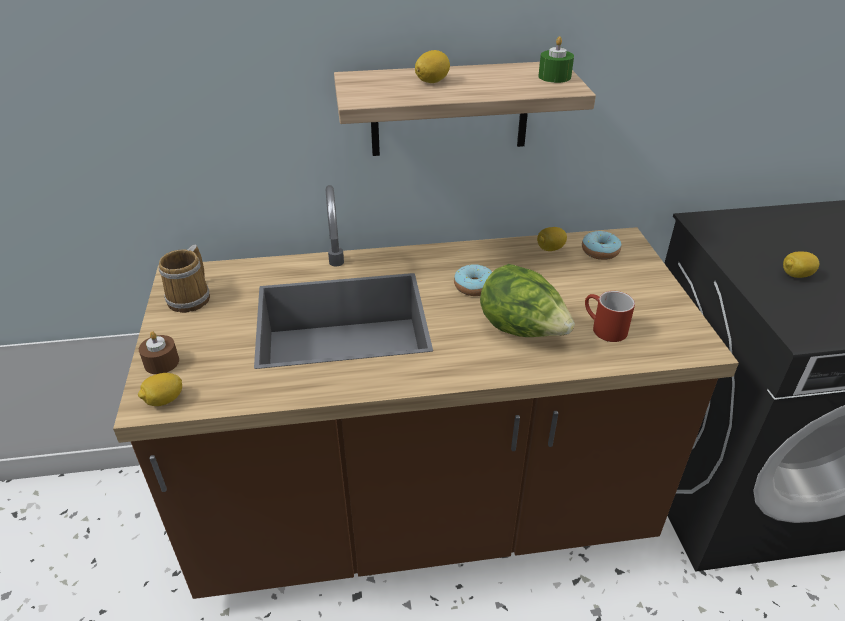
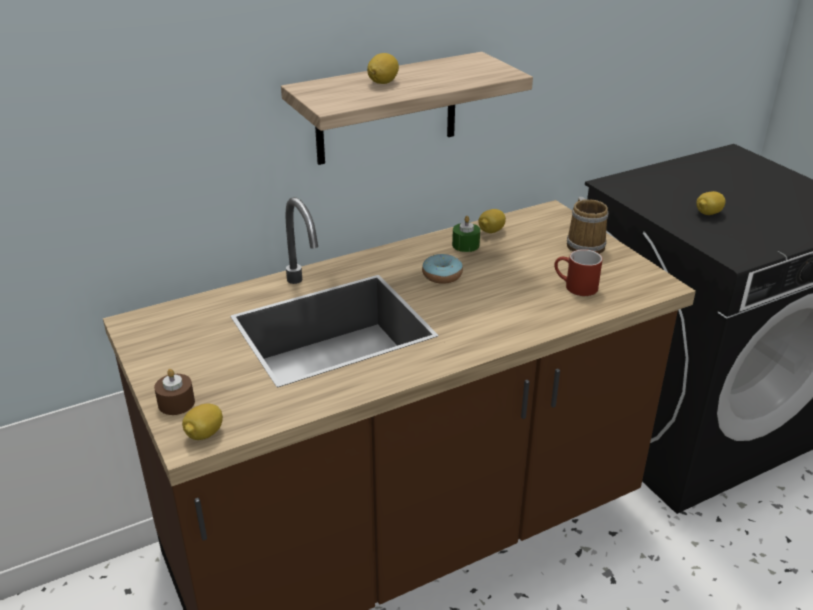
camera: 20 degrees left, 5 degrees down
(191, 297) = (164, 340): mug -> mug (585, 244)
(522, 330) = (507, 302): lettuce -> none
(554, 76) = (486, 65): green candle -> green candle (465, 245)
(600, 251) = (536, 225): donut -> none

